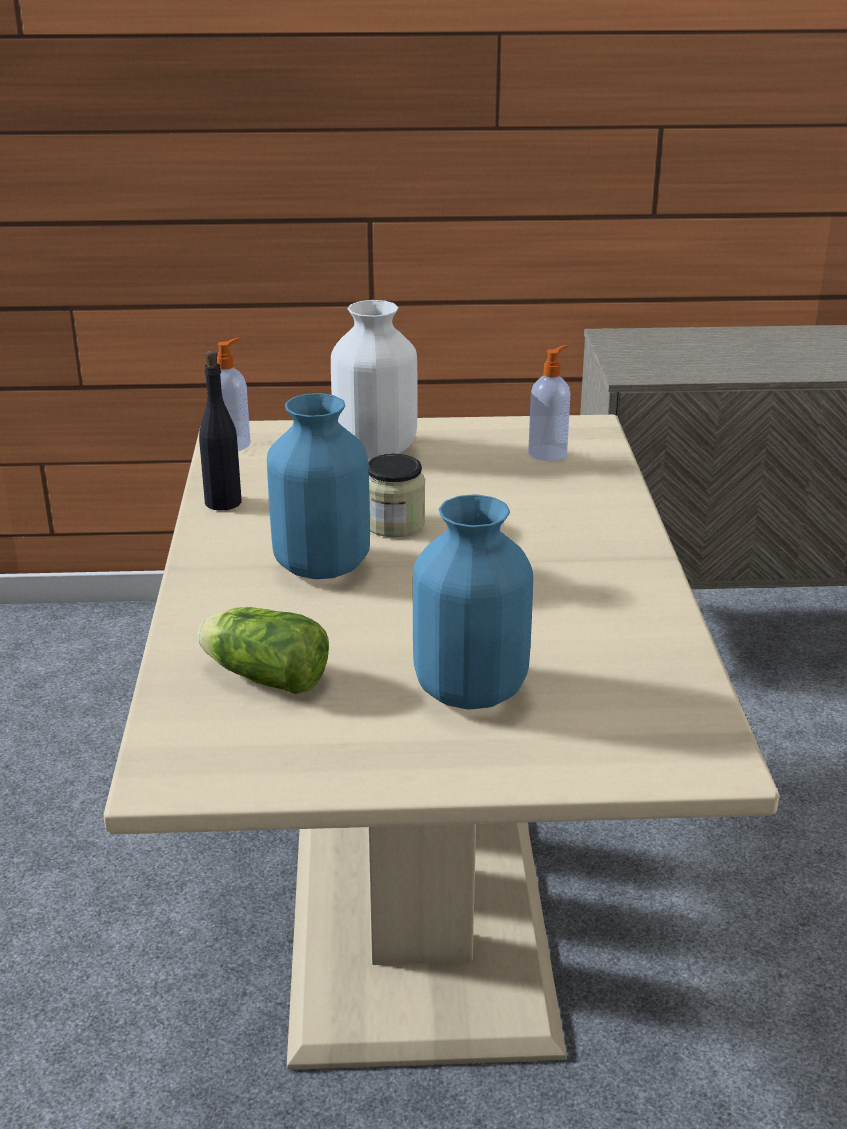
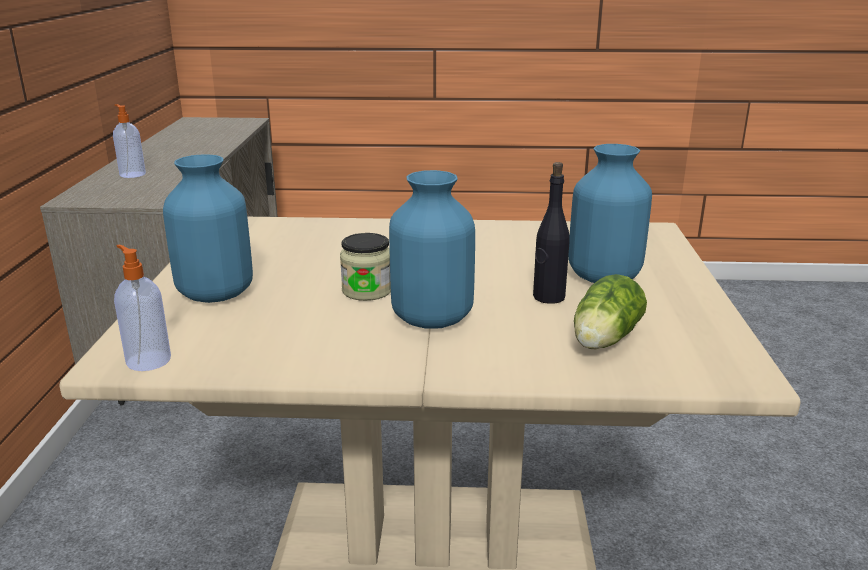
camera: 85 degrees left, 5 degrees down
(222, 502) = (291, 362): black bottle -> black bottle (548, 297)
(374, 449) = (214, 294): white vase -> blue vase
(548, 453) = (268, 237): soap dispenser -> soap dispenser (132, 174)

